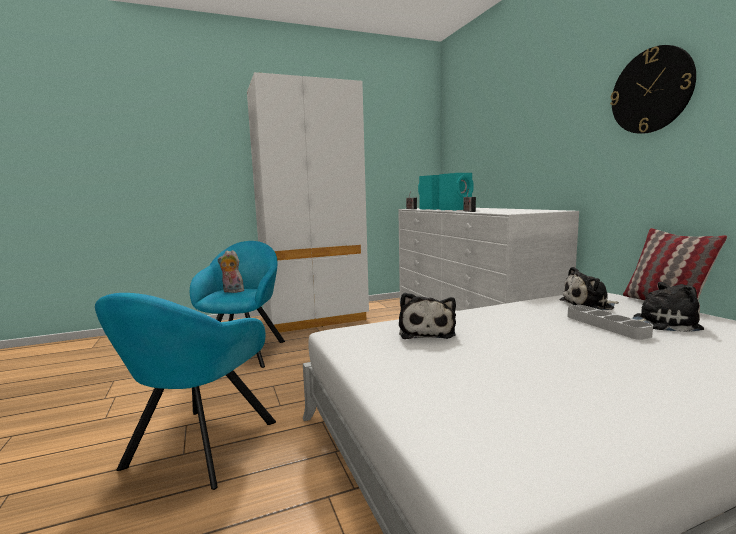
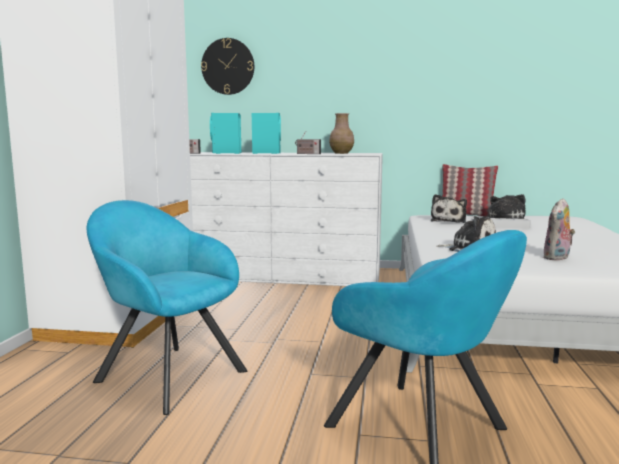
camera: 60 degrees left, 0 degrees up
(232, 291) = (156, 281): plush toy -> plush toy (557, 258)
(513, 211) = (341, 153): none -> brown vase
(651, 91) = (437, 66): wall clock -> wall clock (228, 66)

